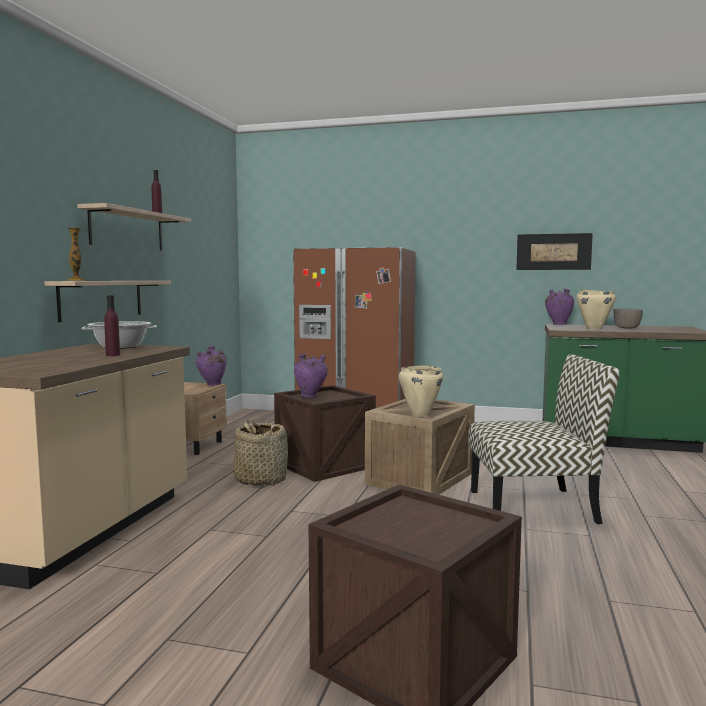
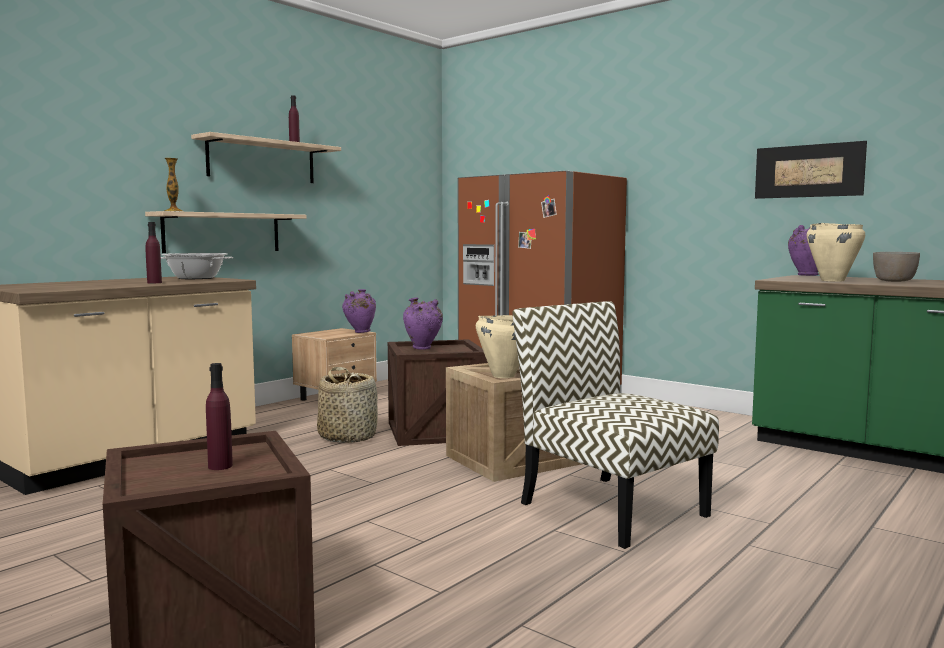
camera: 25 degrees right, 0 degrees up
(424, 522) = (220, 466): none -> purple bottle
(534, 506) = (610, 508): chair -> chair turned 150 degrees counterclockwise

